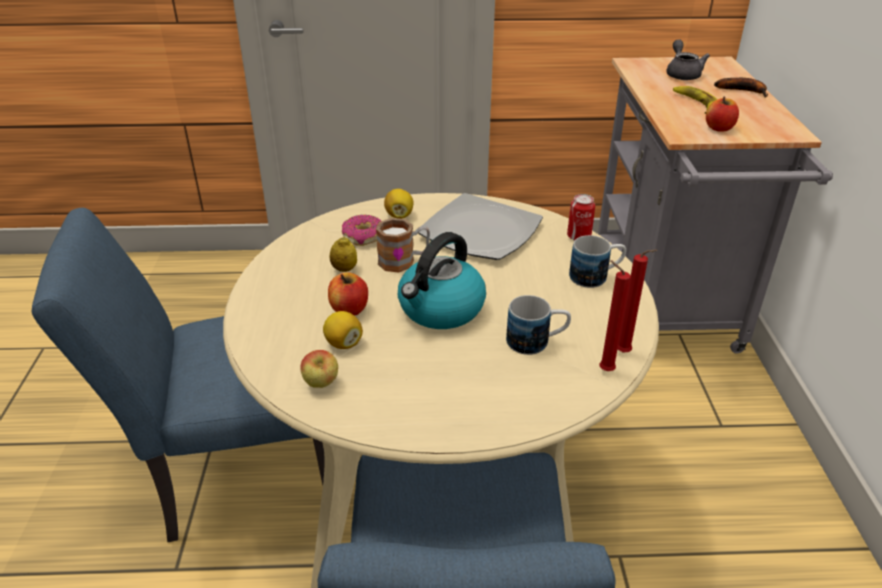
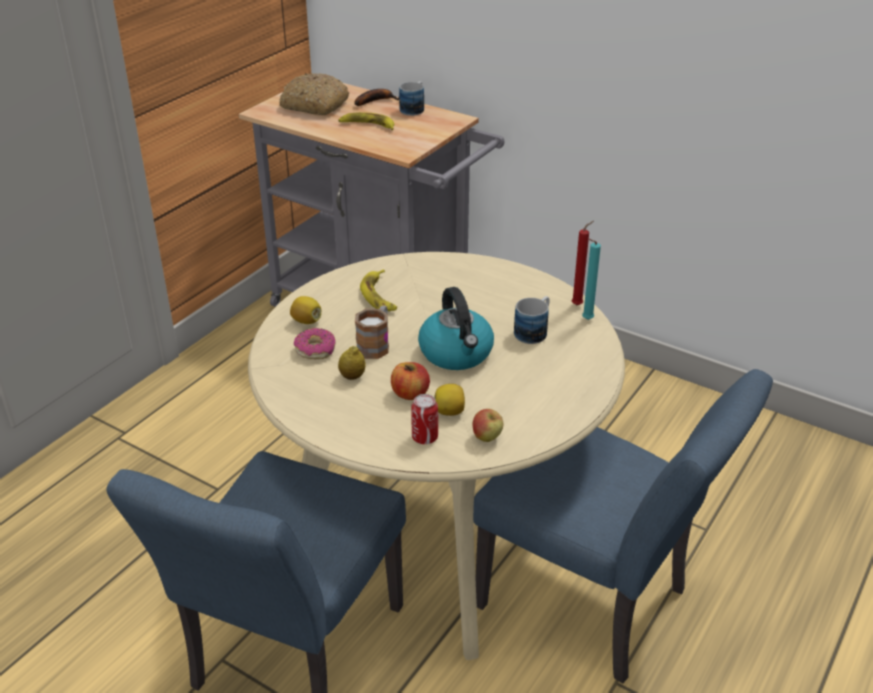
camera: 55 degrees left, 0 degrees up
(480, 232) = (380, 296): plate -> banana
(578, 237) = (437, 260): can -> can (424, 437)
(596, 276) = (491, 276): mug -> mug (414, 108)
(603, 370) = (586, 320): red candle -> turquoise candle
(682, 74) = (314, 105): grey teapot -> bread
(719, 128) = (414, 137): apple -> none

